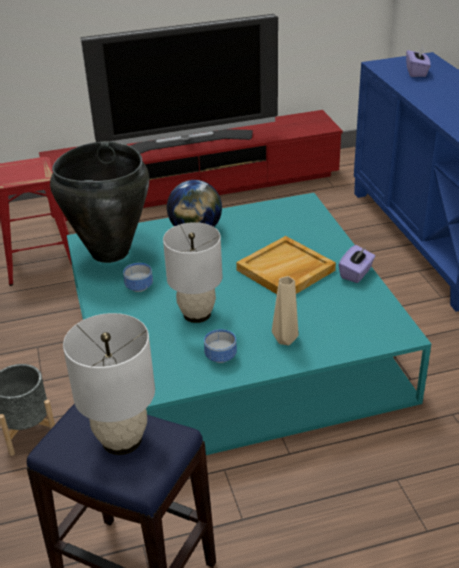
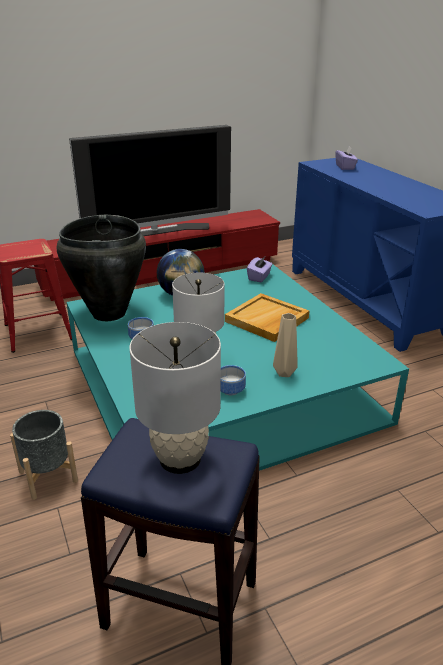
camera: 10 degrees left, 5 degrees down
(356, 273) = (327, 319): purple tissue box -> purple tissue box (259, 277)

